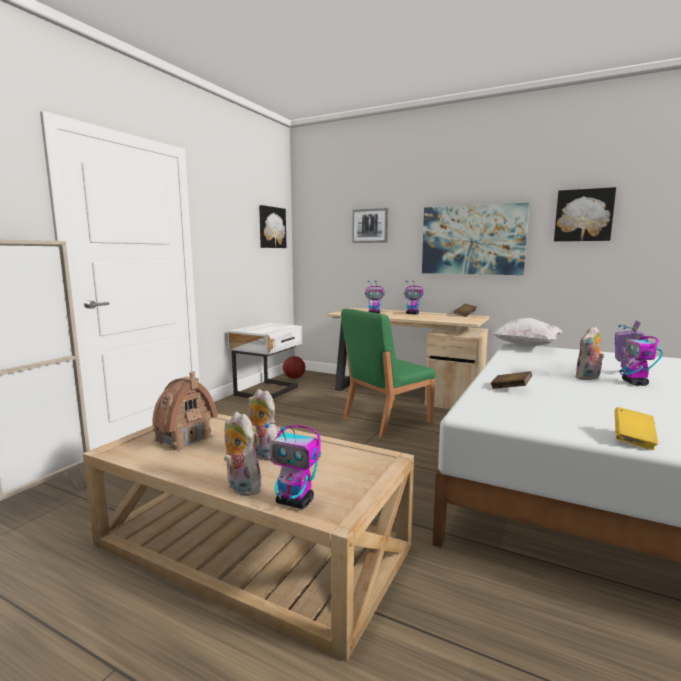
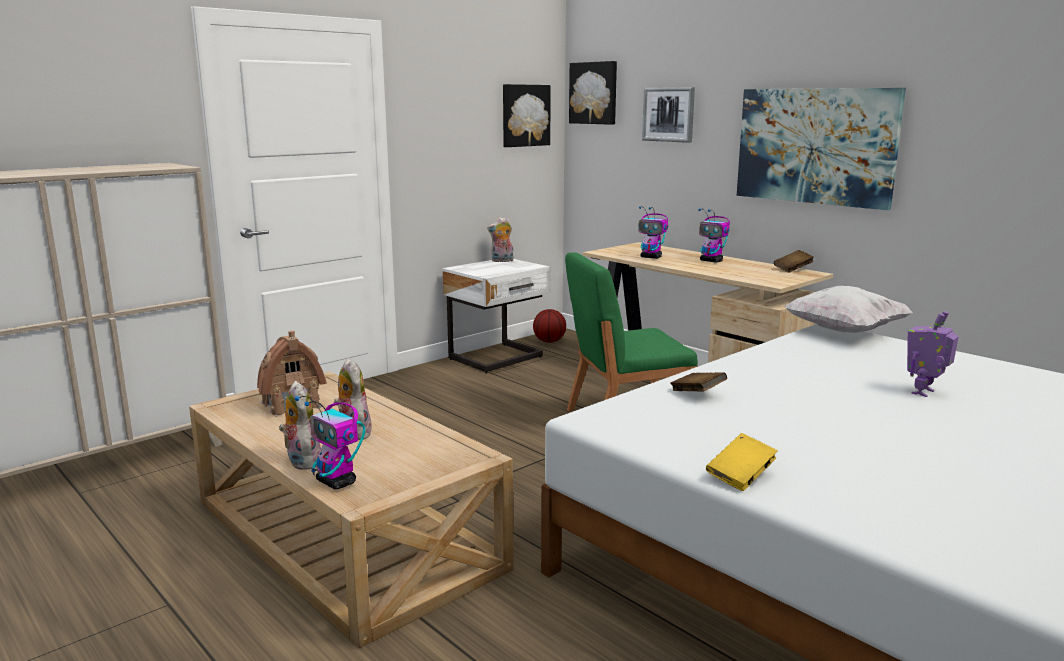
camera: 20 degrees right, 5 degrees up
(583, 215) = (993, 113): picture -> picture (594, 93)
(588, 378) = (846, 392): plush toy -> plush toy (502, 261)
(635, 383) = (906, 408): toy robot -> none

